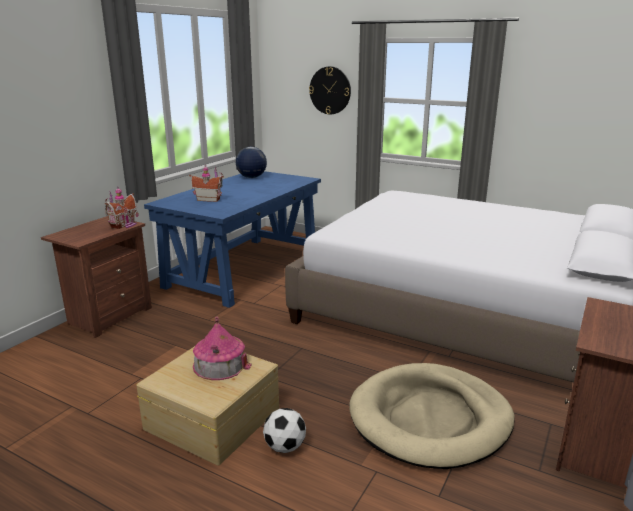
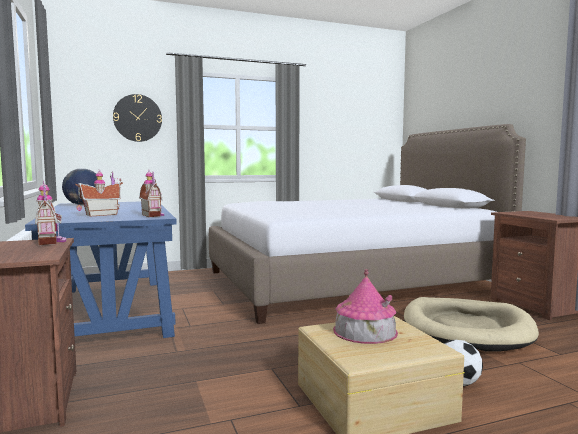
camera: 50 degrees left, 15 degrees down
(228, 209) = (153, 215): none -> toy house

